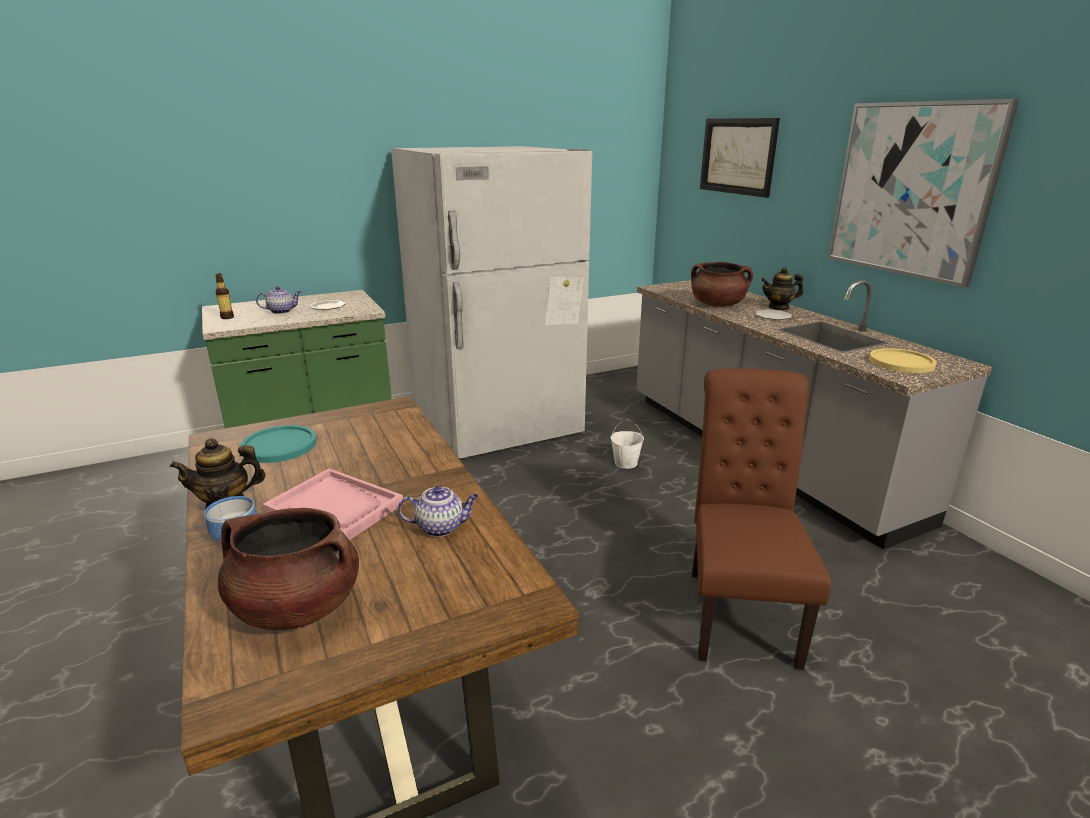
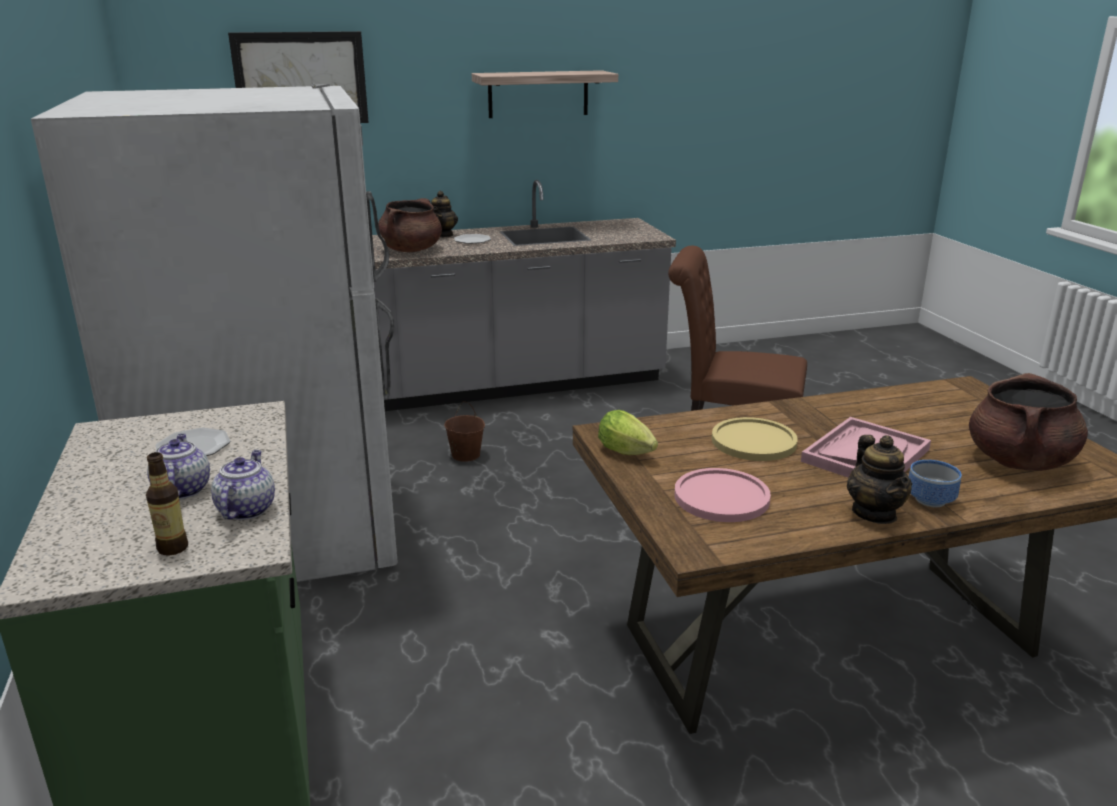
camera: 80 degrees left, 0 degrees up
(279, 445) = (721, 497): turquoise plate -> pink plate
(359, 414) = (629, 453): none -> lettuce
(441, 527) = (883, 411): teapot -> teapot (246, 509)
(626, 463) = (465, 455): white bucket -> brown bucket
(901, 362) = (623, 232): yellow plate -> yellow plate (753, 441)
(911, 190) = (538, 94): picture -> shelf

